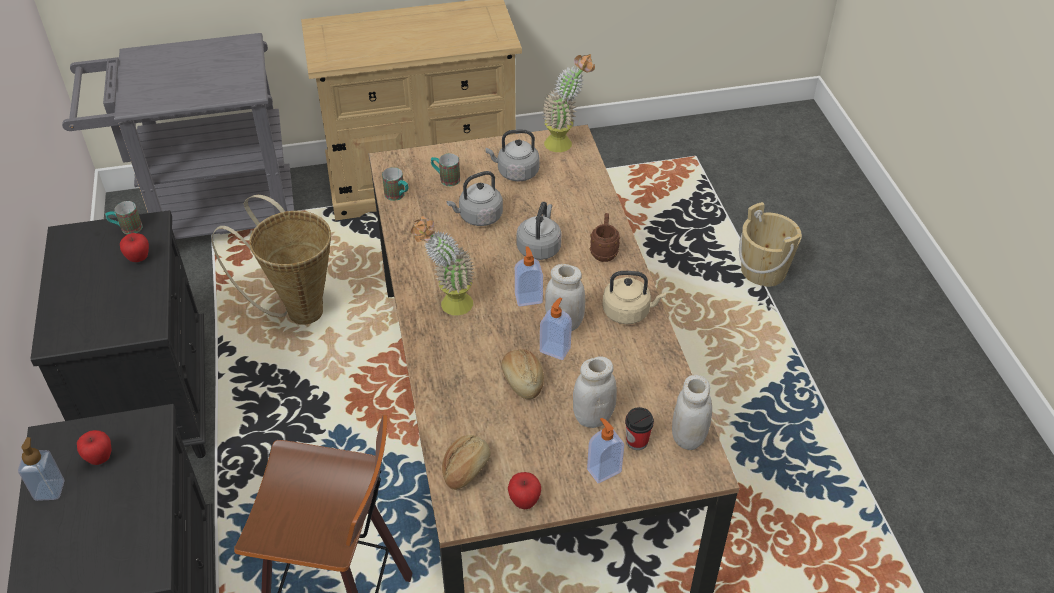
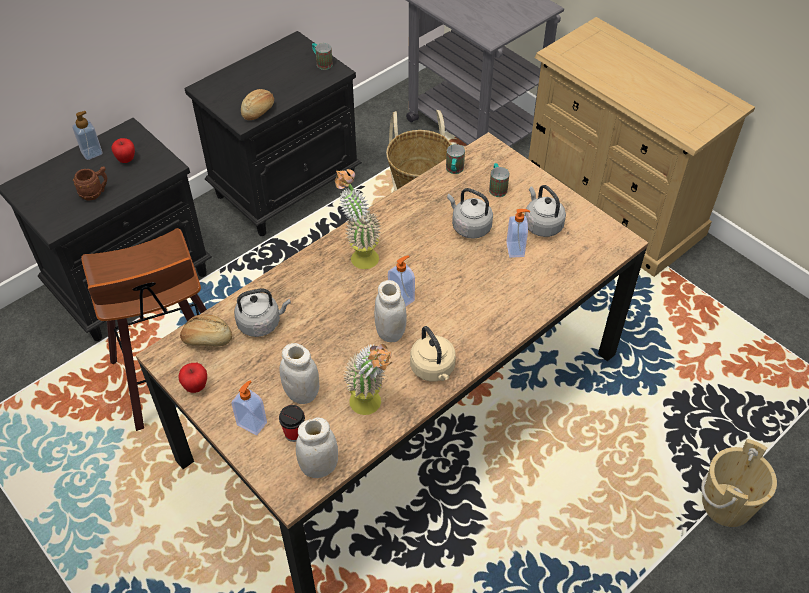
camera: 60 degrees right, 5 degrees up
(138, 258) = (299, 83): apple -> none
(522, 380) = (312, 333): bread -> bread (259, 111)
(539, 247) = (465, 279): grey kettle -> grey kettle (261, 323)
(555, 349) = (358, 339): soap dispenser -> soap dispenser (516, 249)
(565, 142) = (609, 238): potted plant -> potted plant (371, 407)
(604, 251) = (493, 322): brown mug -> brown mug (95, 193)

